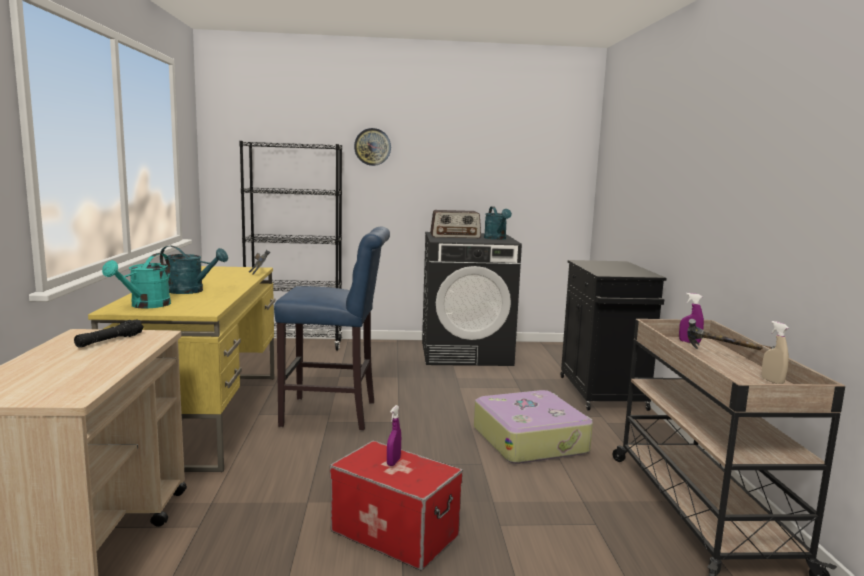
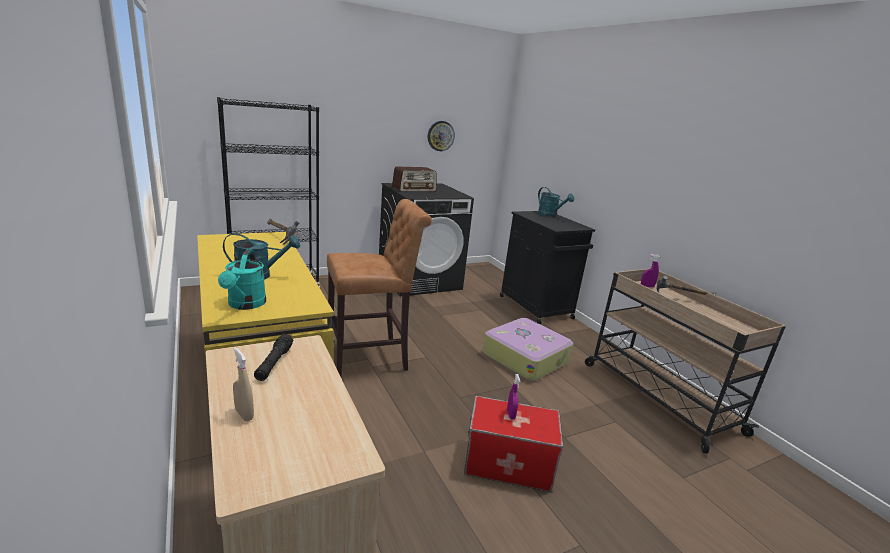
camera: 25 degrees left, 10 degrees up
(335, 414) = (372, 358): blue stool -> brown stool
(372, 147) = (337, 107): wall clock -> wall clock (440, 136)
(496, 238) = (447, 191): turquoise watering can -> turquoise watering can (550, 215)
(772, 381) = (726, 319): beige spray bottle -> beige spray bottle (244, 414)

